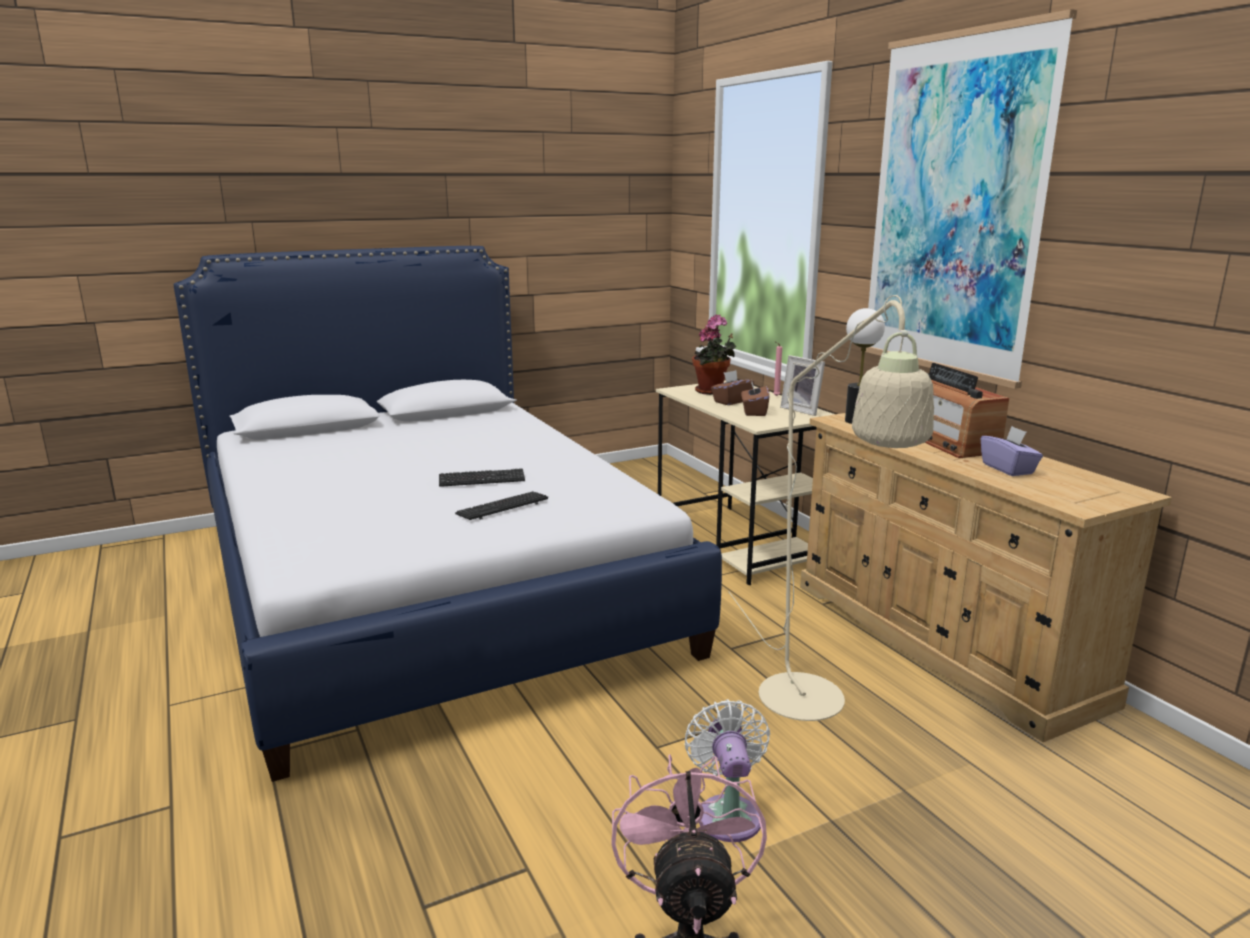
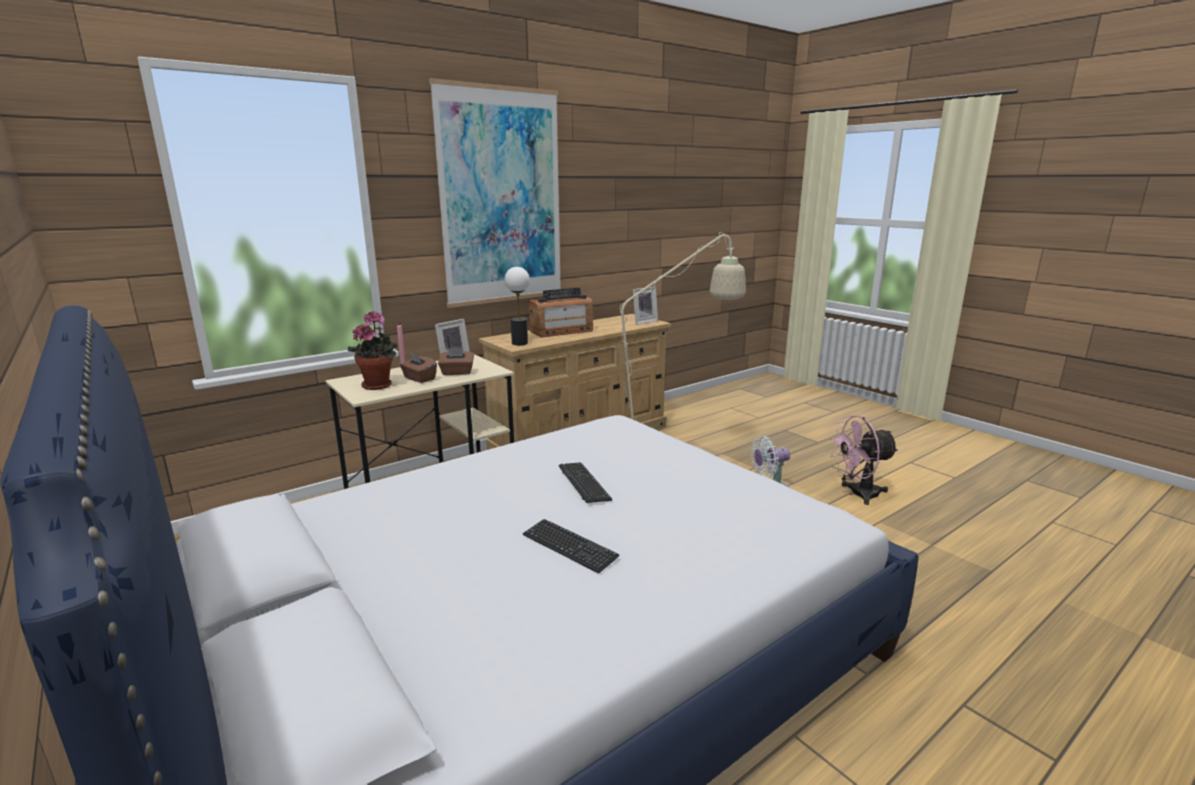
camera: 100 degrees left, 0 degrees up
(502, 507) = (651, 465): keyboard -> keyboard (569, 547)
(1008, 469) = (607, 326): purple tissue box -> none
(1075, 497) = (643, 322): none -> picture frame

